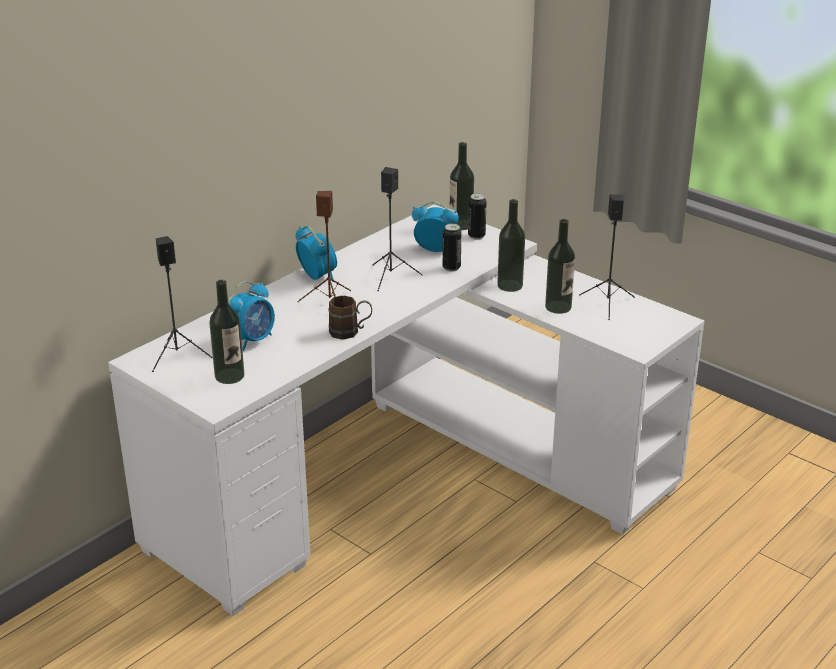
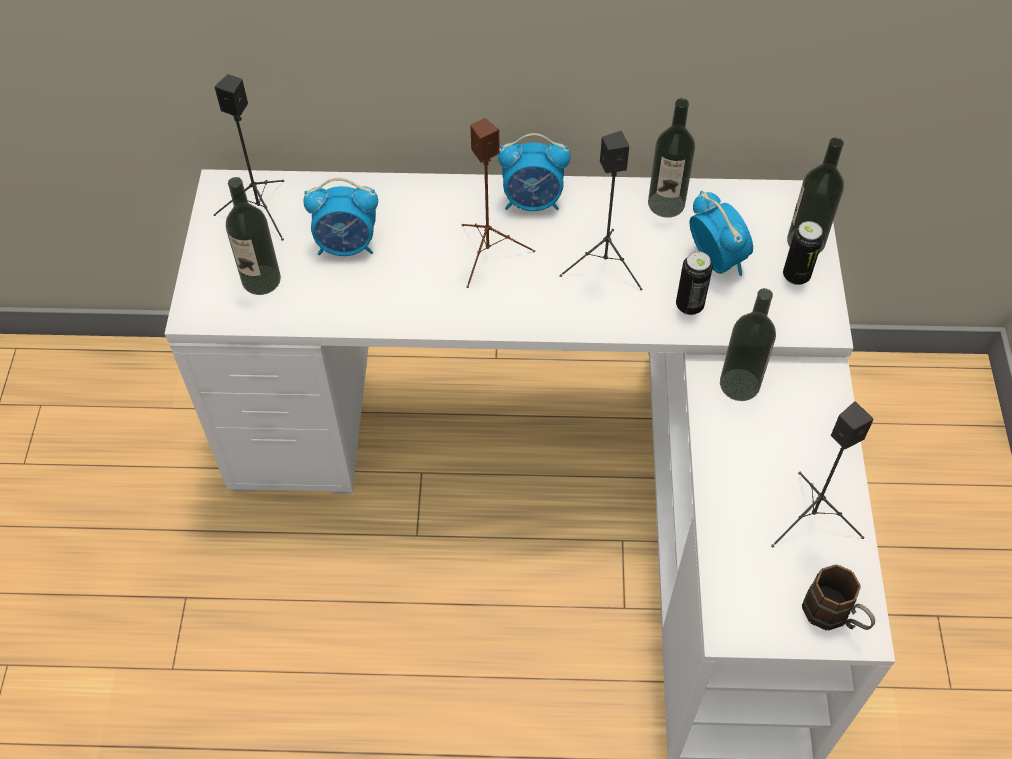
camera: 50 degrees right, 25 degrees up
(317, 276) = (533, 202): alarm clock -> alarm clock turned 75 degrees clockwise
(350, 332) = (446, 315): brown mug -> brown mug (834, 616)
(558, 307) = (743, 469): bottle -> bottle (666, 204)

